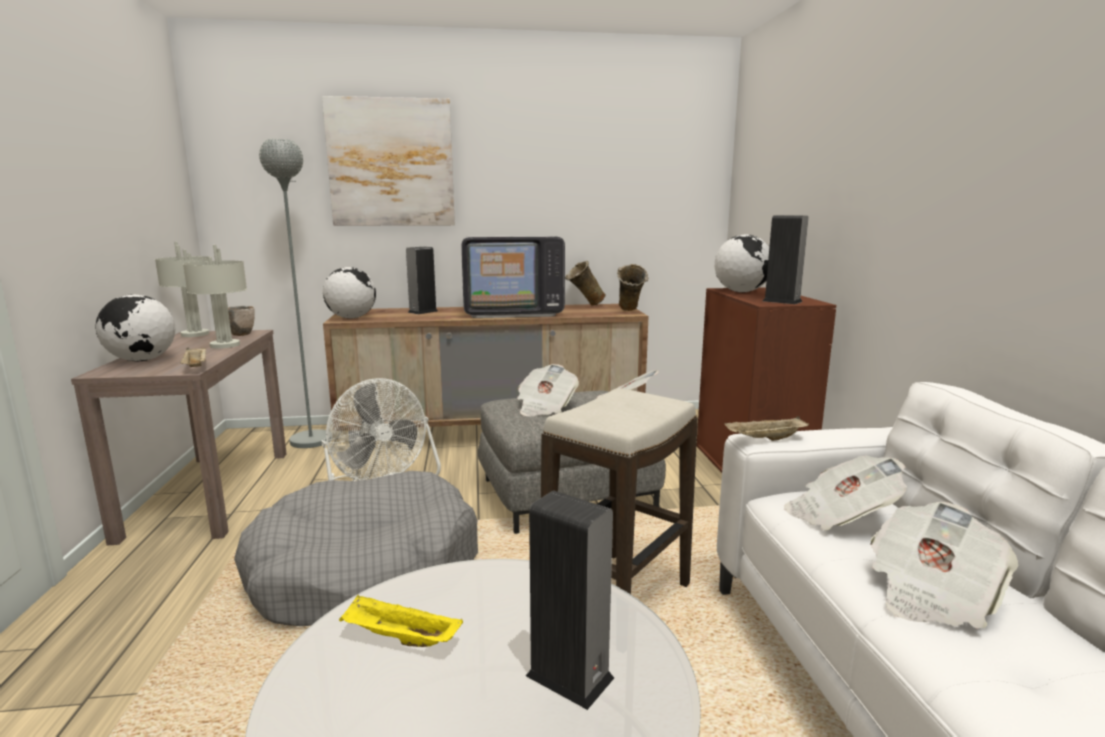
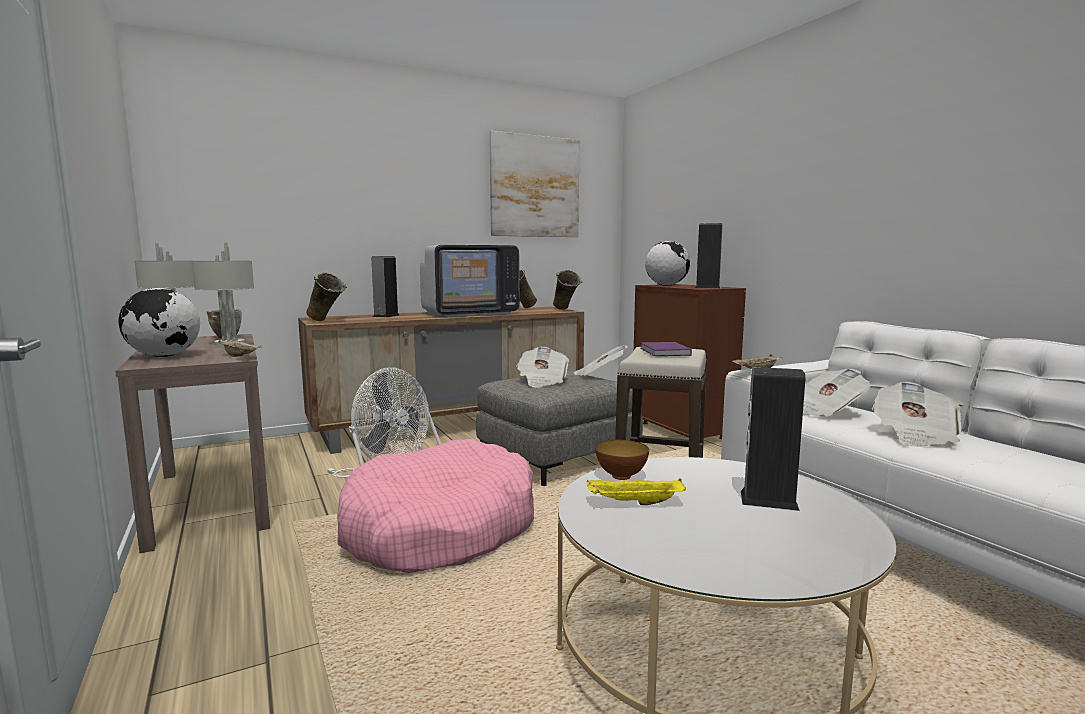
camera: 20 degrees left, 5 degrees down
(311, 440) = (277, 448): grey floor lamp -> none
(351, 318) = (326, 321): globe -> beige vase
(365, 571) = (440, 528): grey dog bed -> pink dog bed
(391, 163) = (347, 180): picture -> picture (534, 187)
(442, 585) = (621, 476): none -> bowl
(628, 404) = (664, 352): none -> purple book

